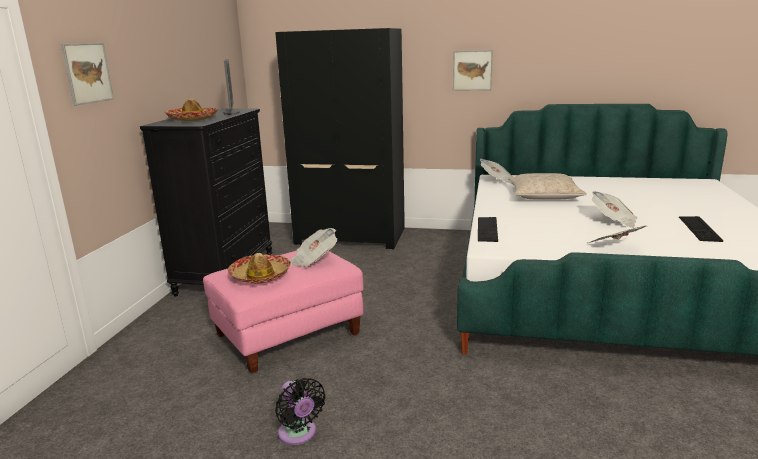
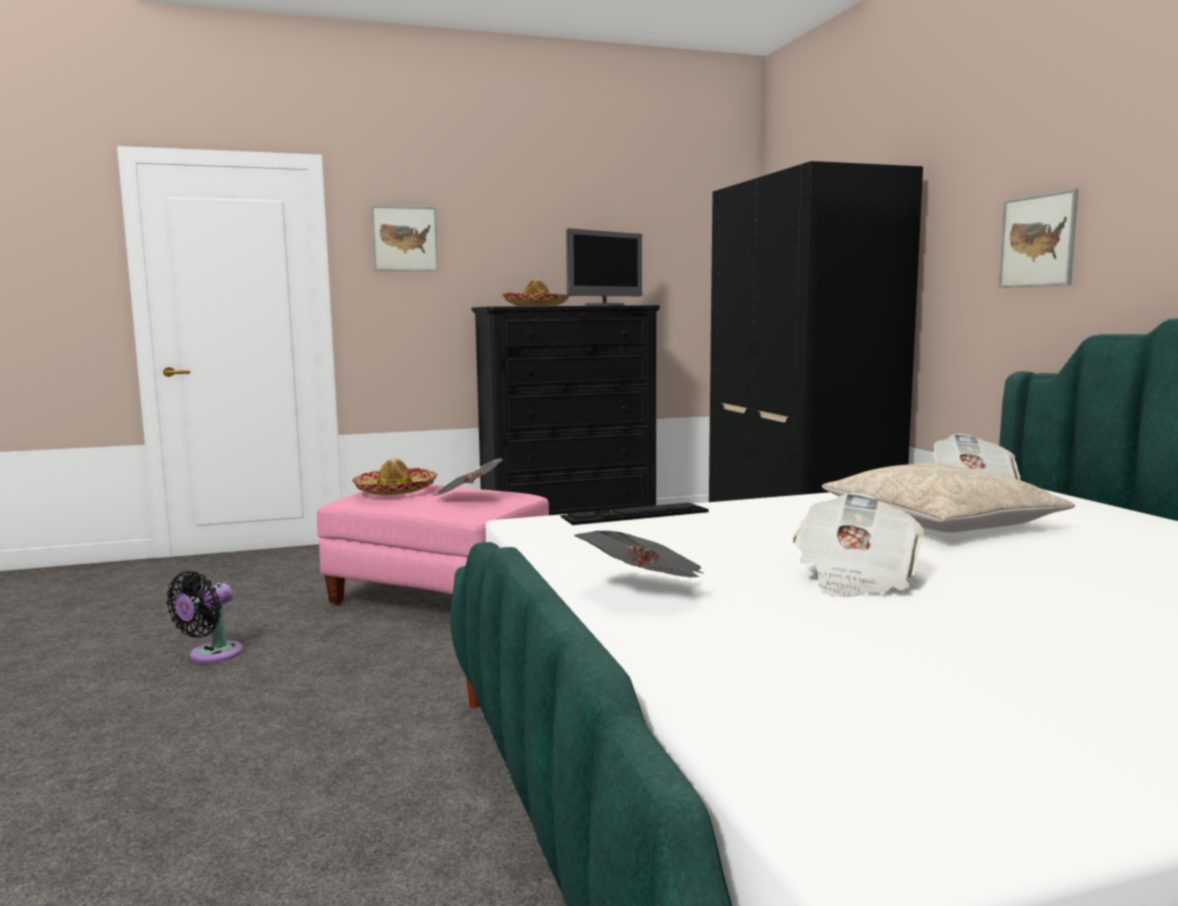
camera: 60 degrees right, 10 degrees down
(699, 228) = (972, 660): keyboard -> none

